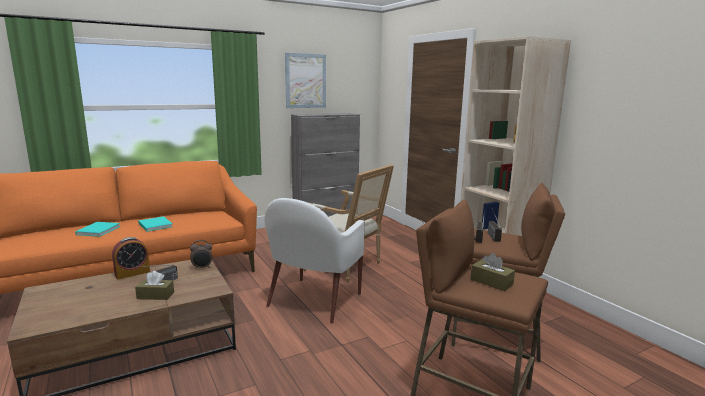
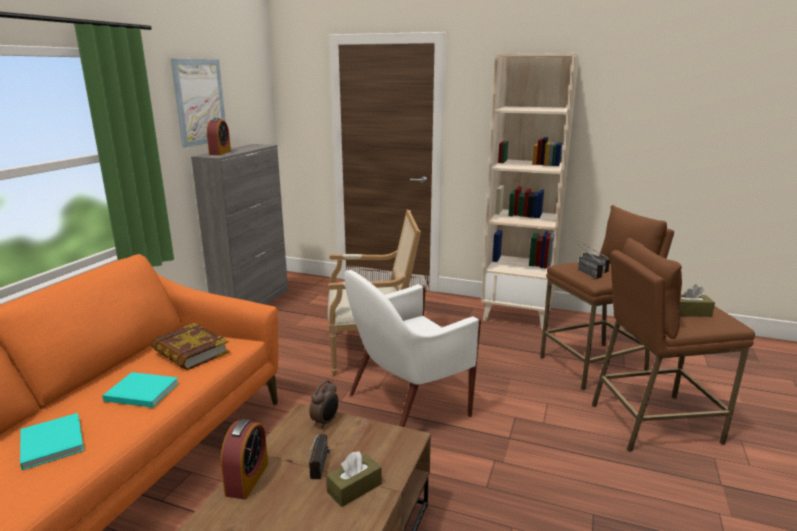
camera: 40 degrees left, 5 degrees up
(202, 217) = (190, 352): none -> book
(310, 114) = (220, 153): none -> alarm clock
(313, 301) = (405, 406): white armchair -> white armchair turned 75 degrees clockwise

